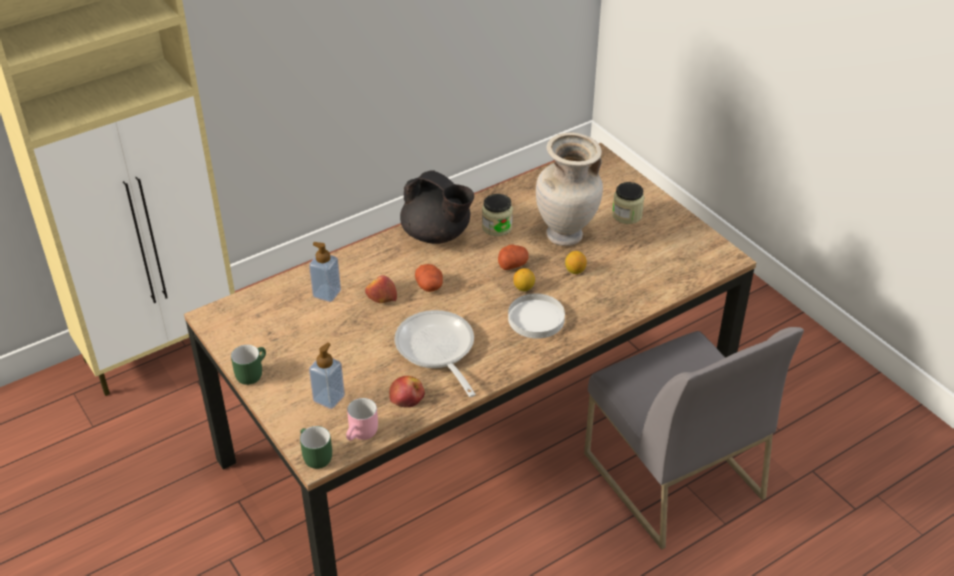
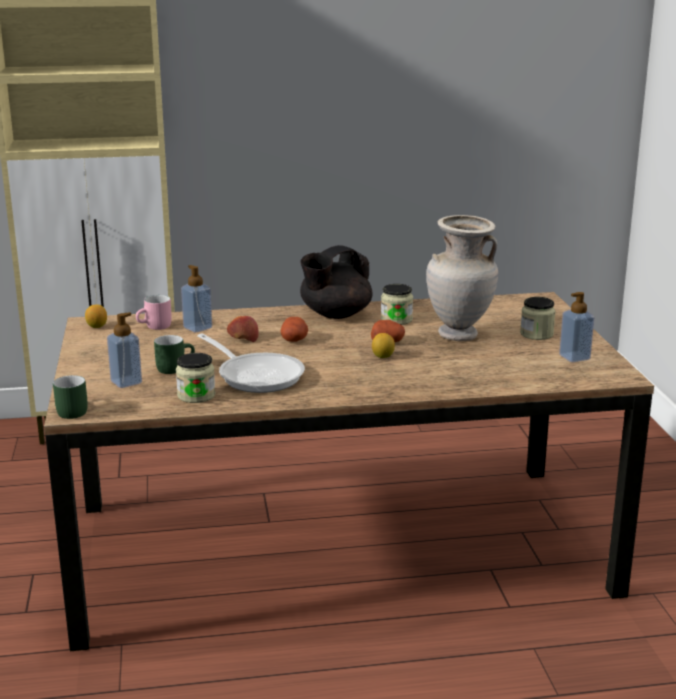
camera: 25 degrees right, 20 degrees down
(250, 372) = (79, 356): green mug -> green mug (174, 367)
(363, 434) = (129, 408): pink mug -> pink mug (155, 327)
(407, 397) = (196, 395): apple -> jar
(437, 234) = (335, 314): black teapot -> black teapot turned 75 degrees clockwise
(437, 350) = (256, 375): frying pan -> frying pan turned 135 degrees clockwise
(536, 318) = (375, 376): white plate -> none
(575, 270) = (446, 356): lemon -> lemon (97, 326)
(671, 475) = (522, 635): grey chair -> none
(676, 241) = (574, 357): none -> soap dispenser

